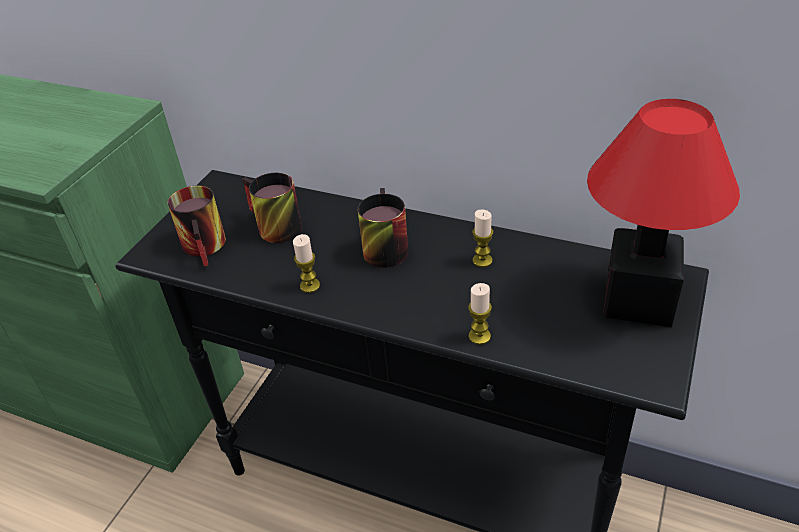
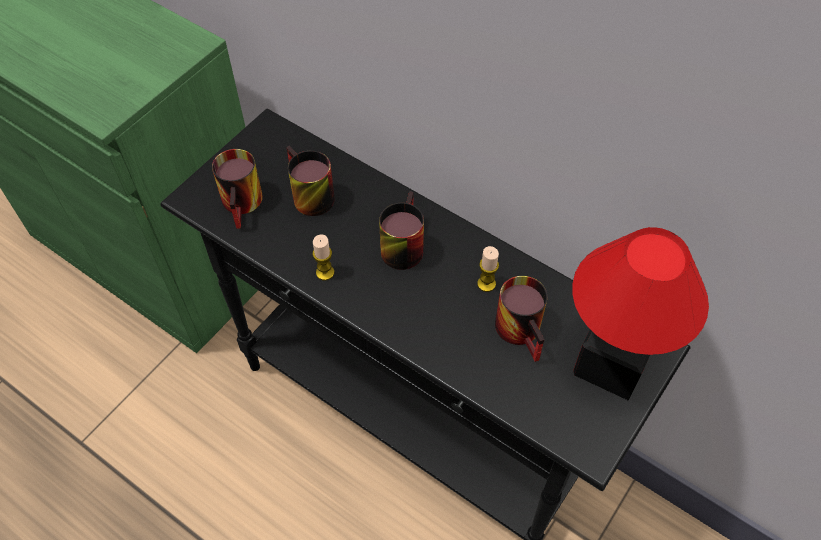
camera: 10 degrees right, 15 degrees up
(479, 336) = (457, 366): candle -> none
(538, 291) = (524, 331): none -> mug

